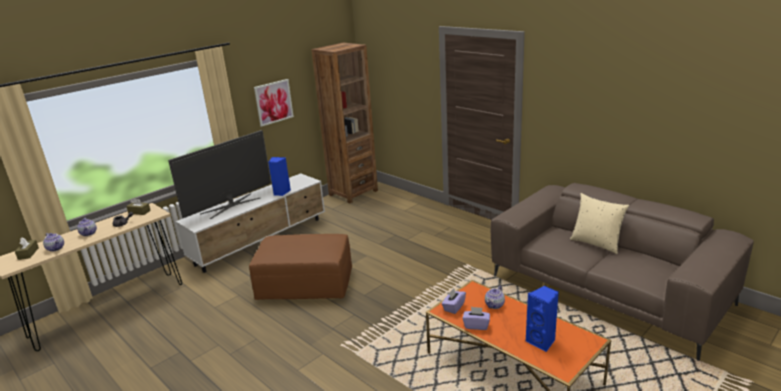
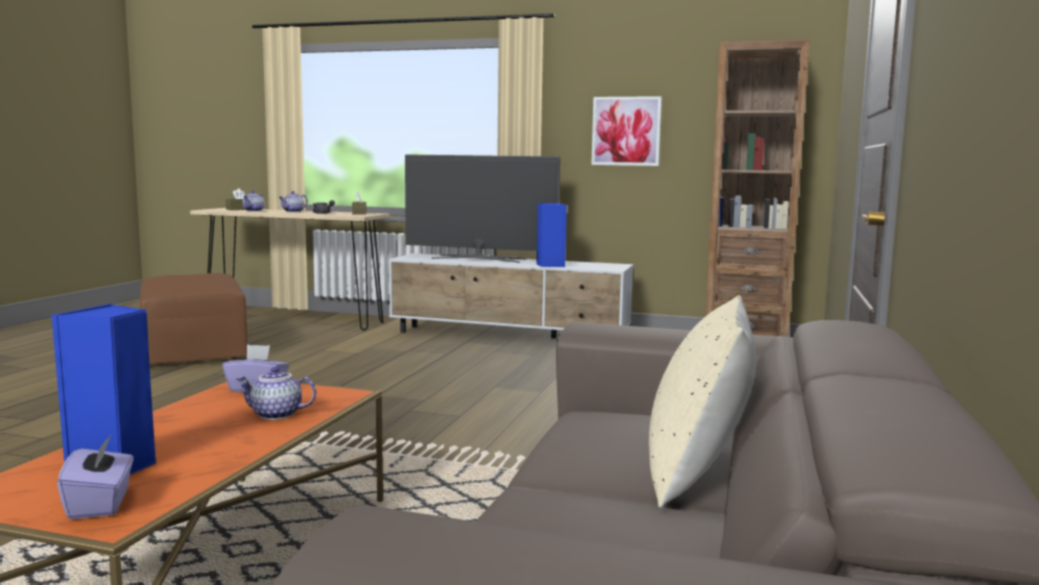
camera: 60 degrees right, 15 degrees down
(305, 284) = (414, 375): brown ottoman -> brown ottoman (193, 348)
(476, 325) = (187, 409): purple tissue box -> purple tissue box (100, 504)

